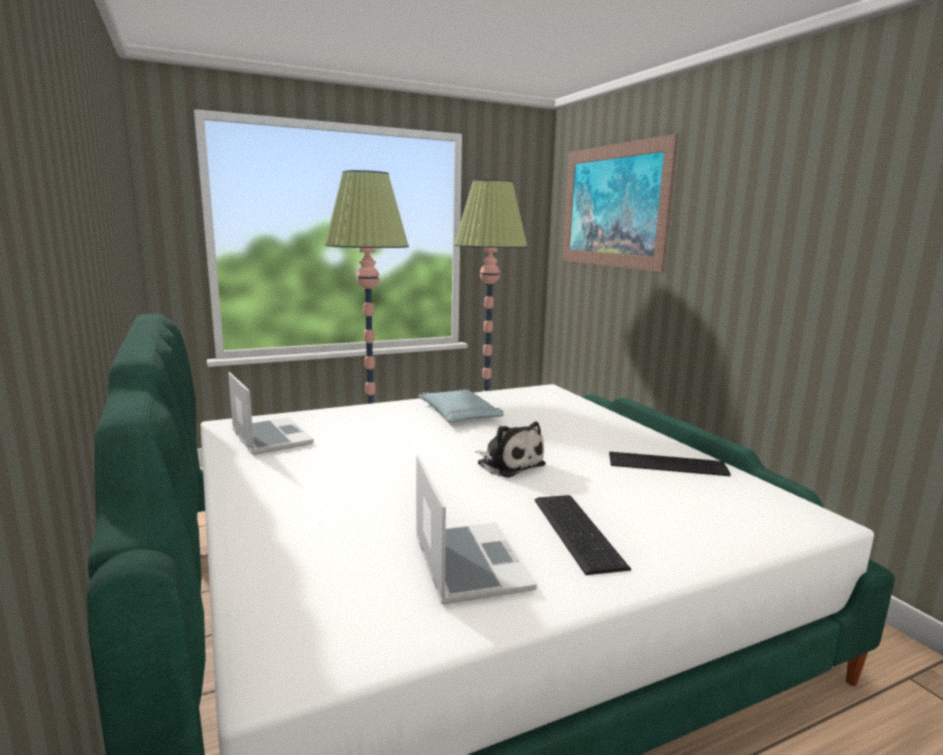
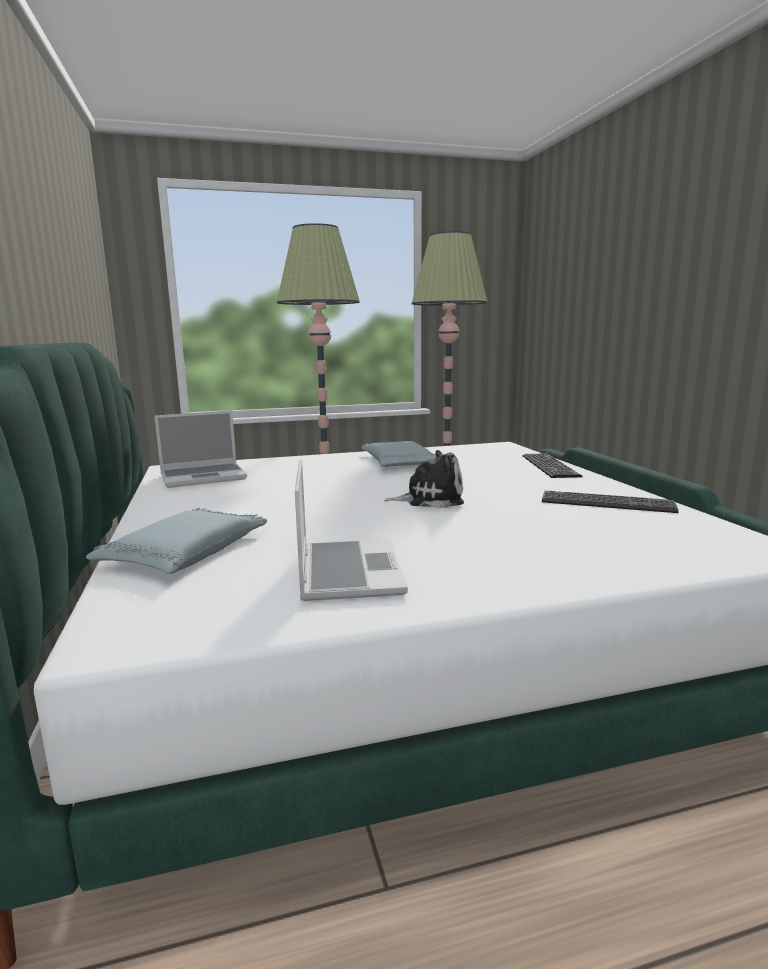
camera: 10 degrees right, 0 degrees up
(270, 437) = (204, 477): laptop -> laptop turned 90 degrees clockwise
(297, 542) = (186, 550): none -> blue pillow
(508, 464) = (430, 499): plush toy -> plush toy turned 60 degrees counterclockwise
(579, 530) = (480, 550): keyboard -> keyboard (551, 465)
(613, 206) = (579, 252): picture -> none

